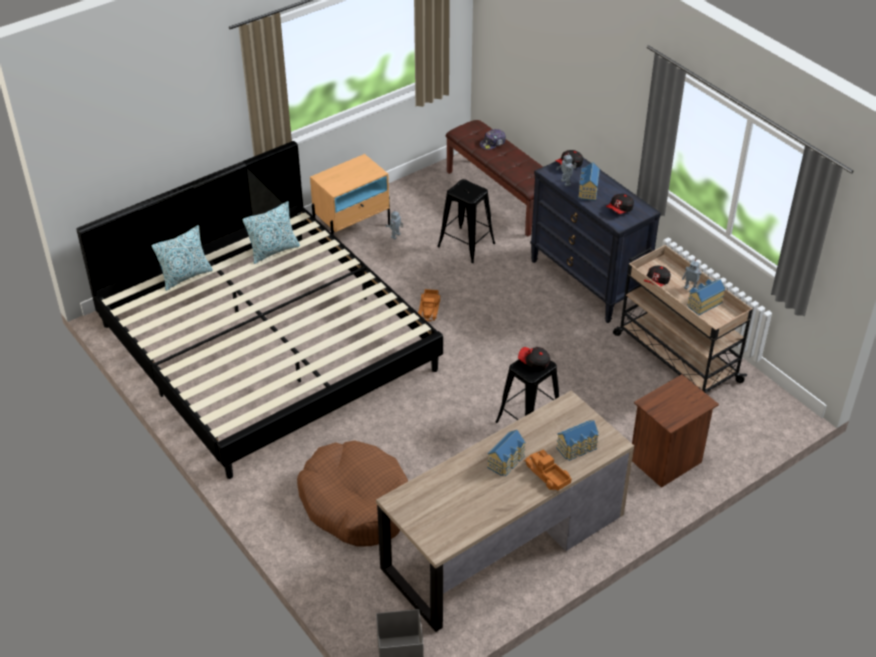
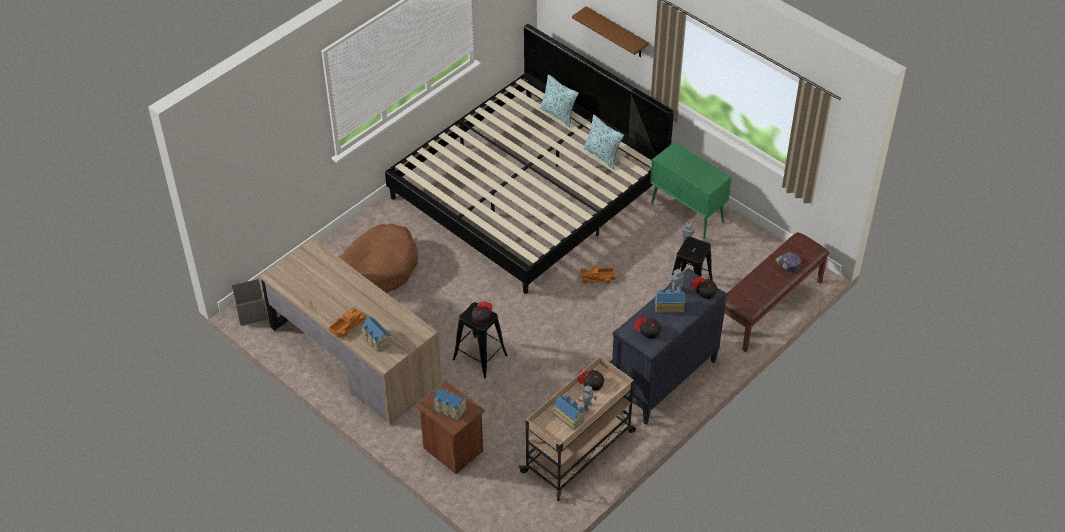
camera: 80 degrees right, 5 degrees up
(180, 132) = (616, 33): none -> brown shelf
(352, 228) = (687, 213): beige nightstand -> green cabinet
(507, 461) = (357, 302): toy house -> toy house (449, 409)

